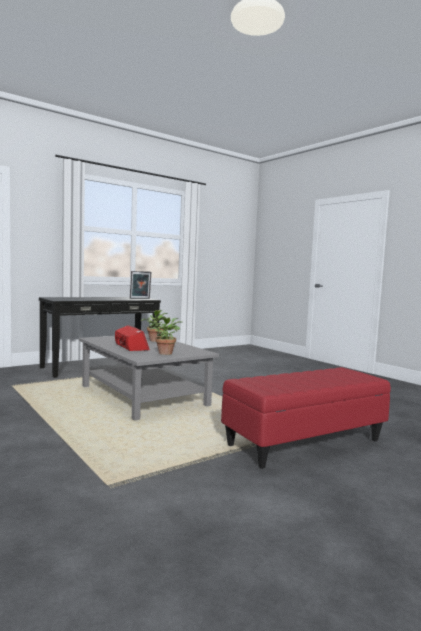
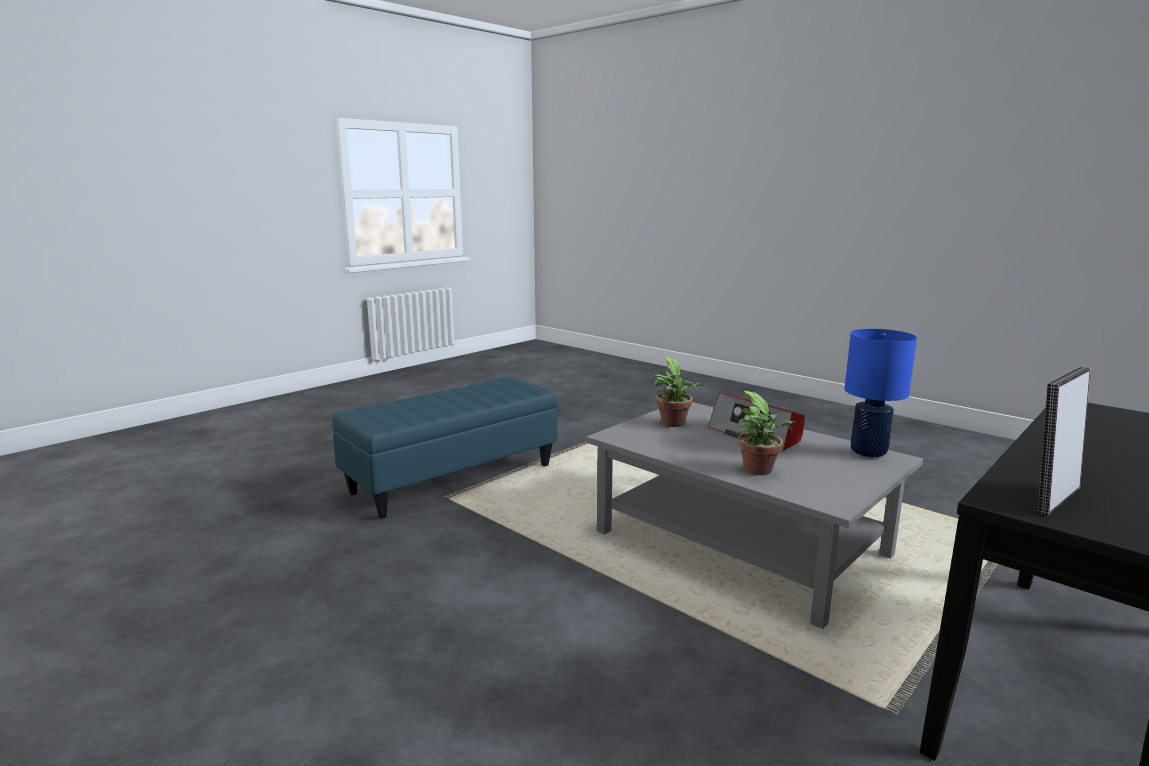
camera: 170 degrees right, 10 degrees up
(97, 339) = (868, 453): none -> blue table lamp
(305, 444) = (453, 479): red ottoman -> blue ottoman

